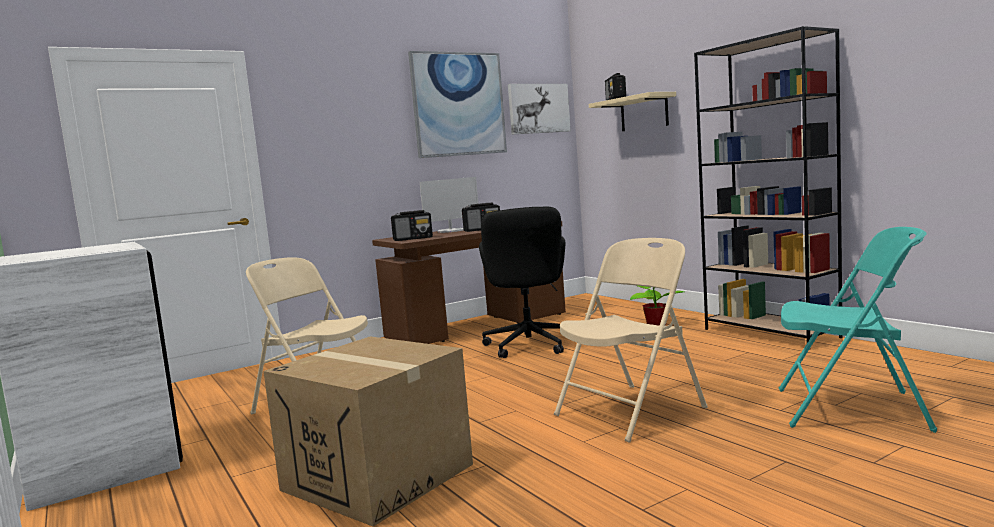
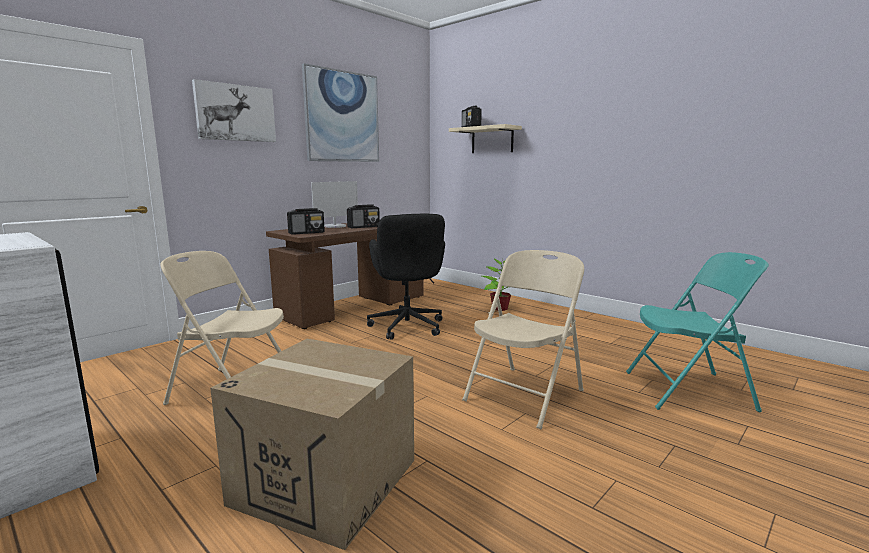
camera: 15 degrees left, 5 degrees up
(538, 108) = (404, 127): picture -> picture (235, 113)
(771, 333) = (589, 318): beige bookcase -> none

